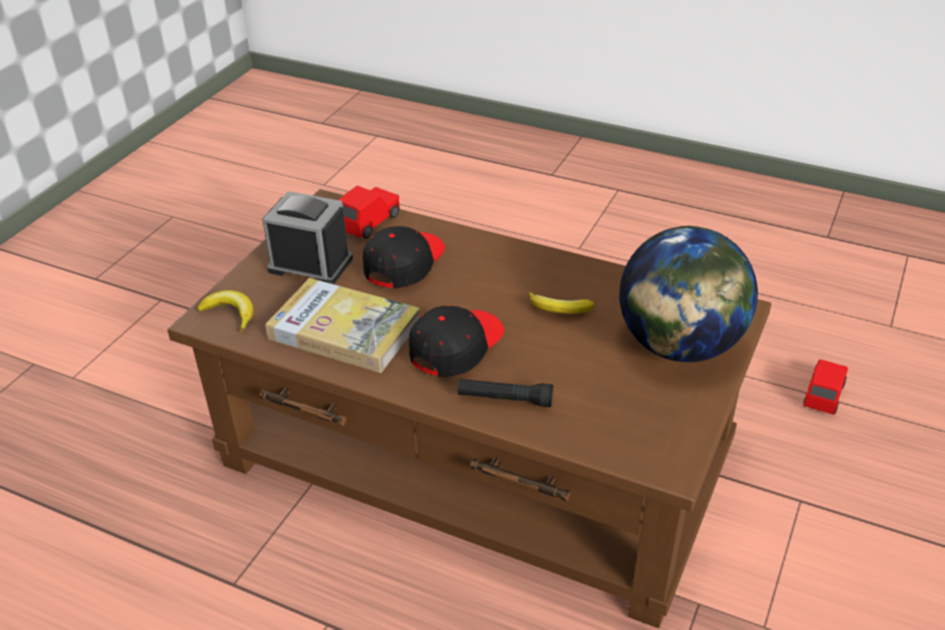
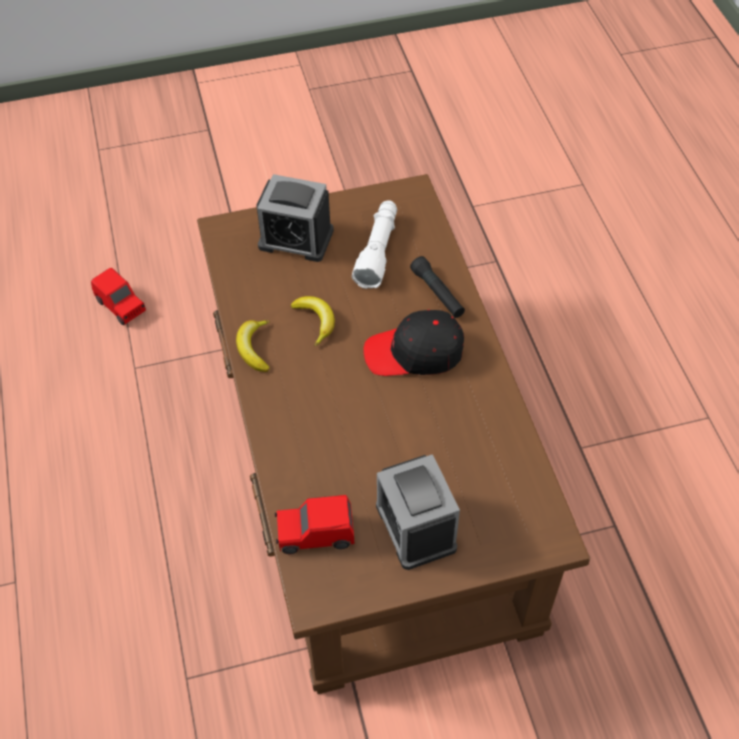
camera: 130 degrees left, 15 degrees up
(230, 314) = (530, 526): banana -> banana (254, 348)
(344, 330) = (466, 432): book -> none
(404, 263) = (350, 458): black cap -> none
(605, 391) = (378, 251): none -> white flashlight
(679, 346) = (296, 239): globe -> alarm clock
(823, 395) = (121, 306): red toy car -> red toy car turned 120 degrees counterclockwise

